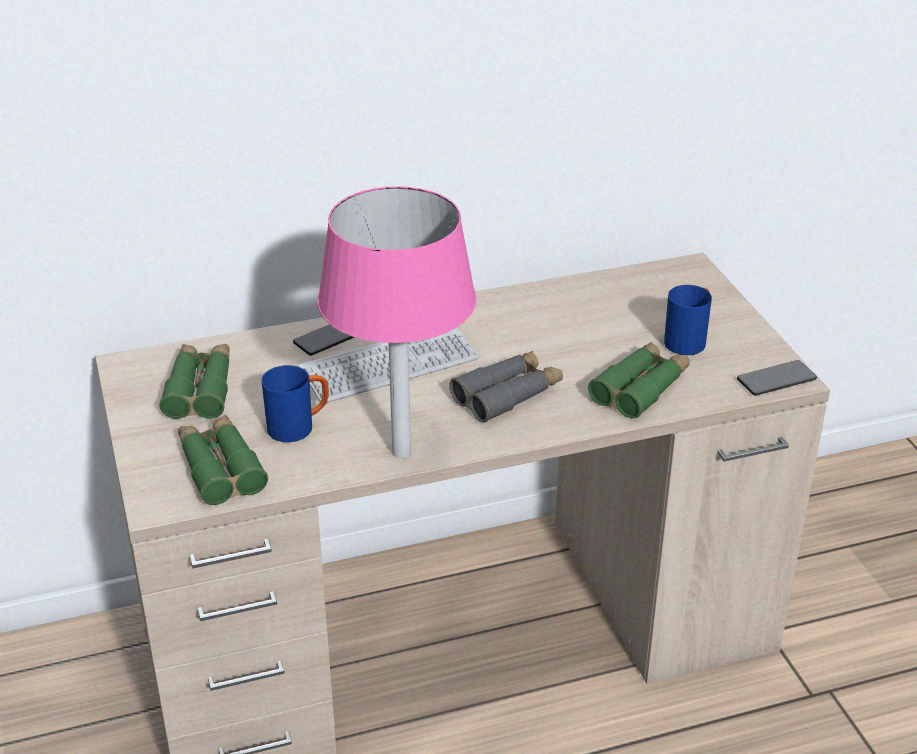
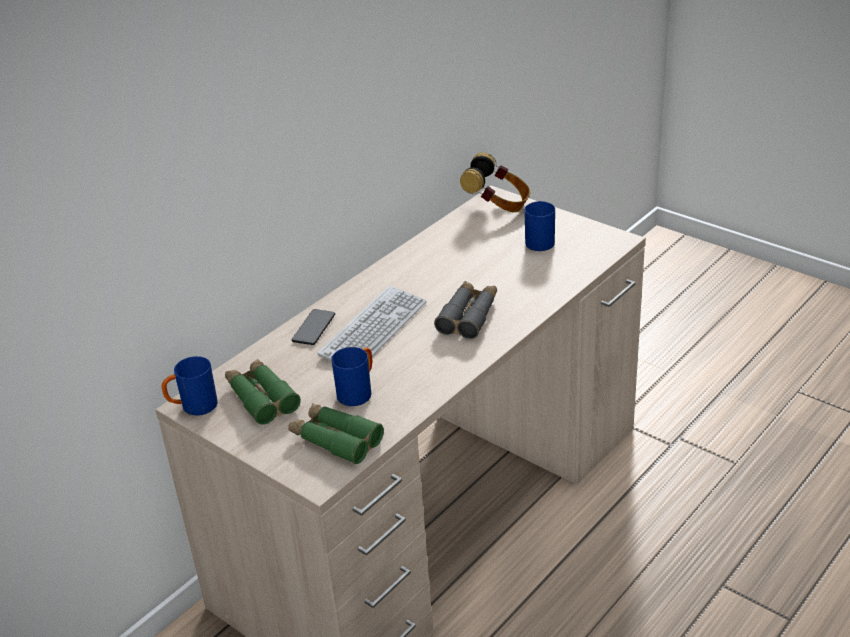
camera: 30 degrees left, 0 degrees up
(128, 369) = (193, 407): none -> blue mug
(402, 453) = (443, 378): pink table lamp -> none
(640, 388) = (542, 279): green binoculars -> none
(684, 279) = (498, 205): none -> headphones
(776, 379) = (611, 243): phone -> none

